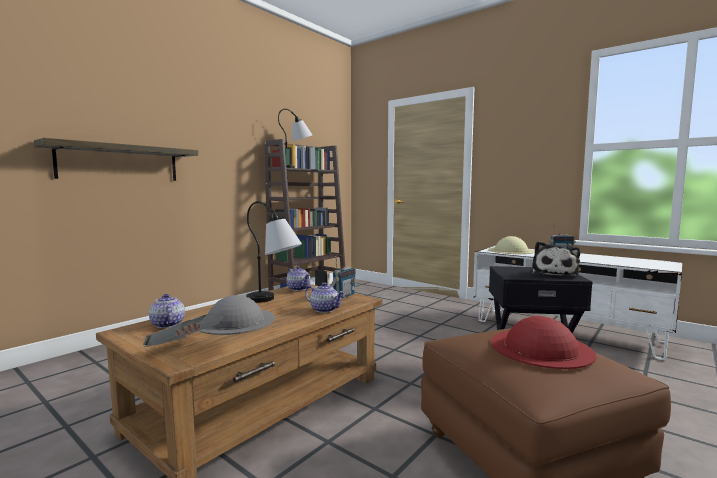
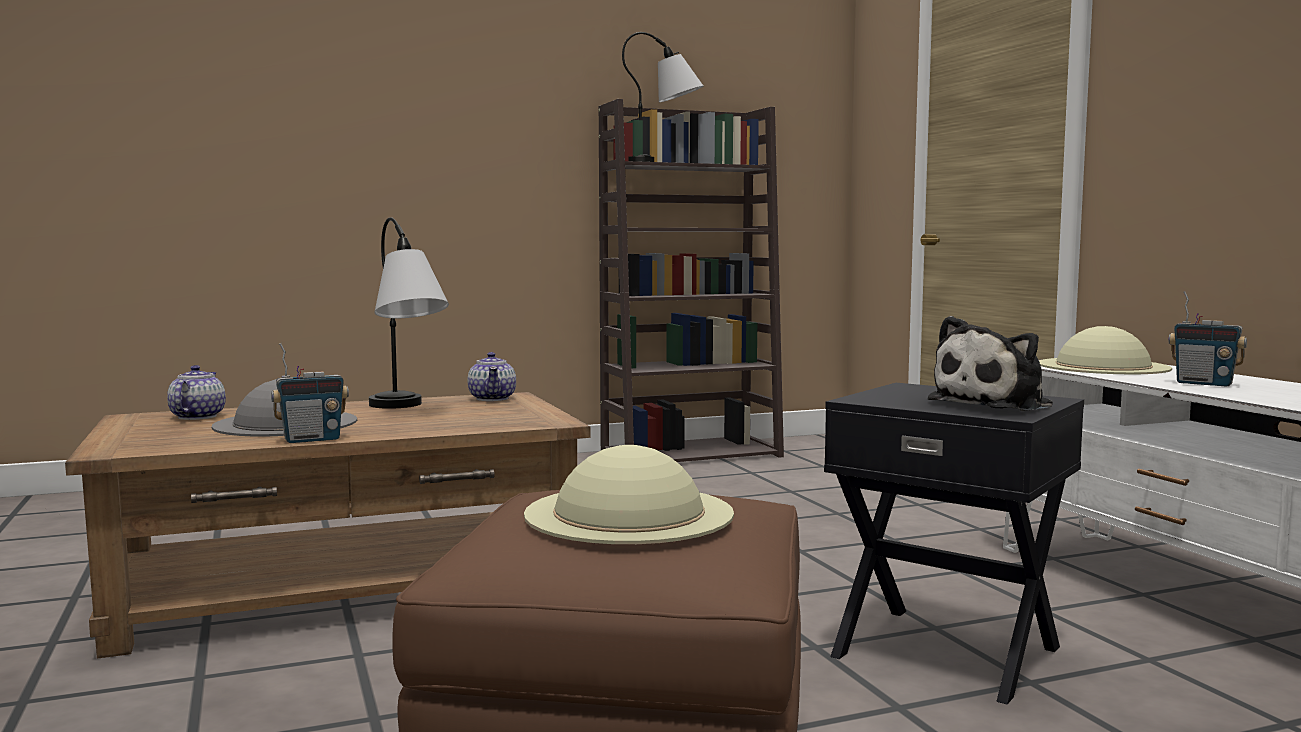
camera: 30 degrees right, 0 degrees up
(120, 163) = (299, 160): shelf -> none
(185, 351) = (143, 443): newspaper -> none
(324, 309) = (447, 427): teapot -> none
(344, 295) = (536, 414): radio -> radio (312, 440)
(541, 347) = (629, 513): red hat -> beige hat

